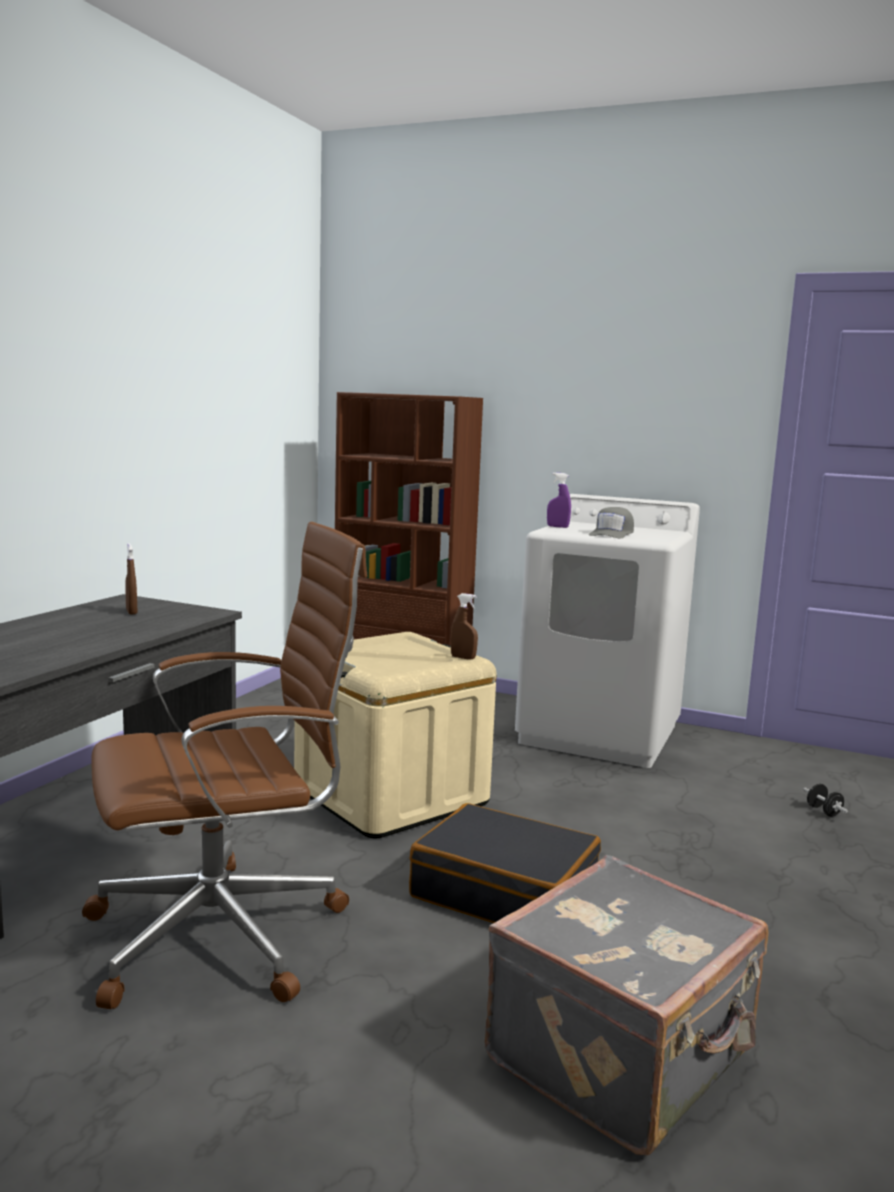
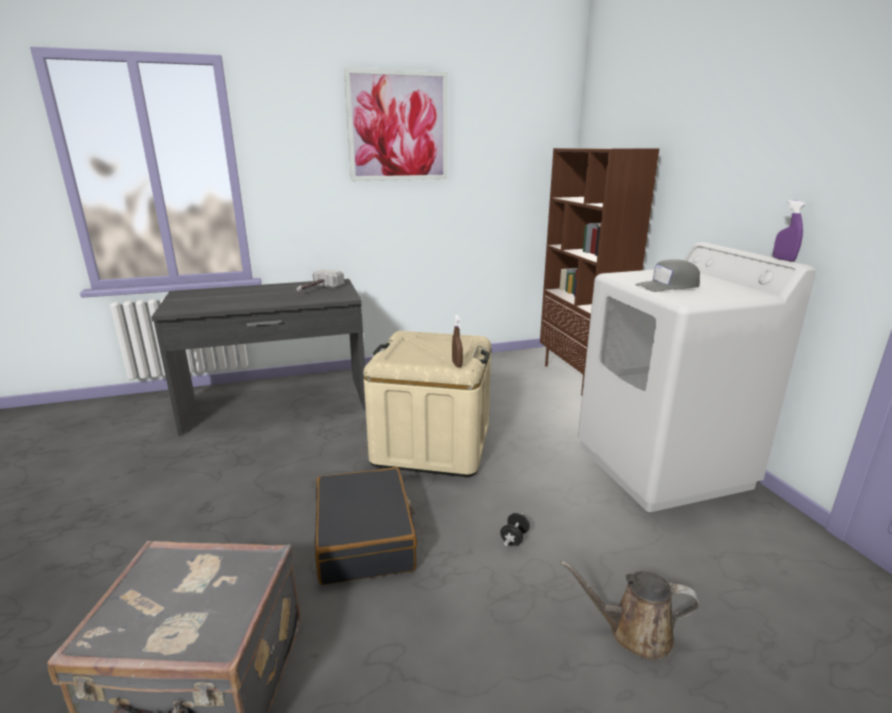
camera: 50 degrees right, 10 degrees up
(131, 612) = (317, 289): brown spray bottle -> hammer
(153, 351) = (398, 127): none -> picture
(225, 933) = (230, 478): brown office chair -> none
(557, 527) = (644, 272): purple spray bottle -> purple spray bottle (783, 259)
(771, 838) = (634, 632): none -> brown watering can
(823, 811) = (753, 648): black dumbbell -> black dumbbell (514, 538)

